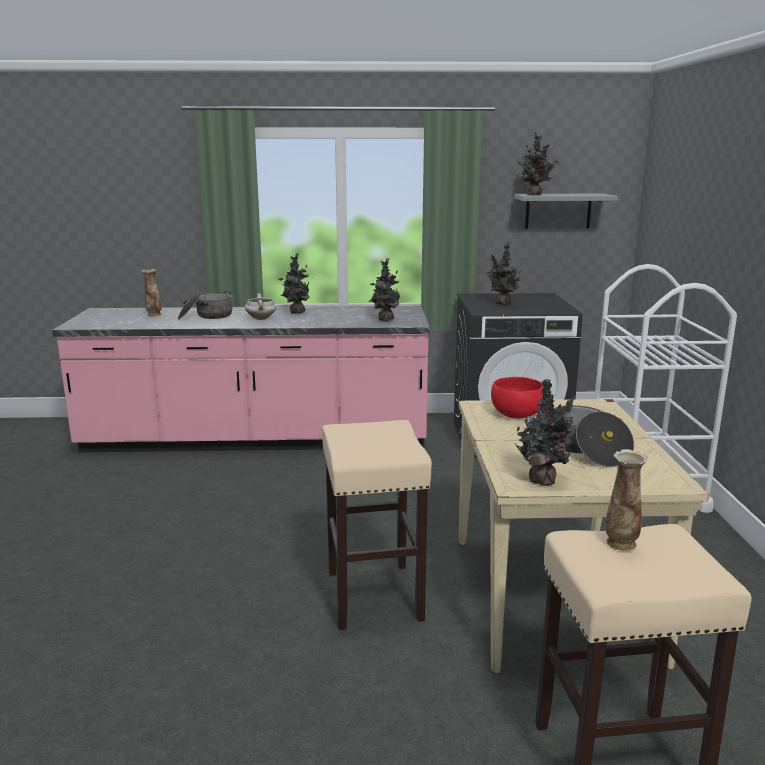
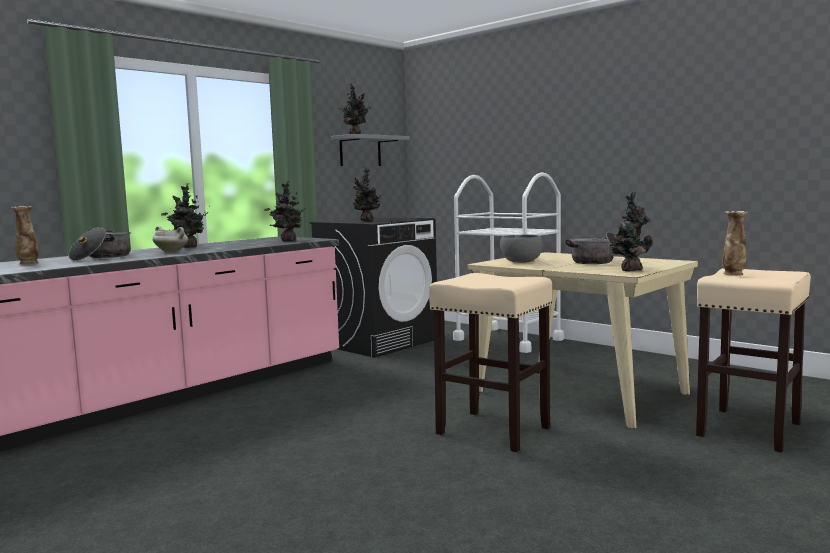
camera: 45 degrees left, 10 degrees down
(517, 414) = (521, 261): red bowl -> grey bowl

